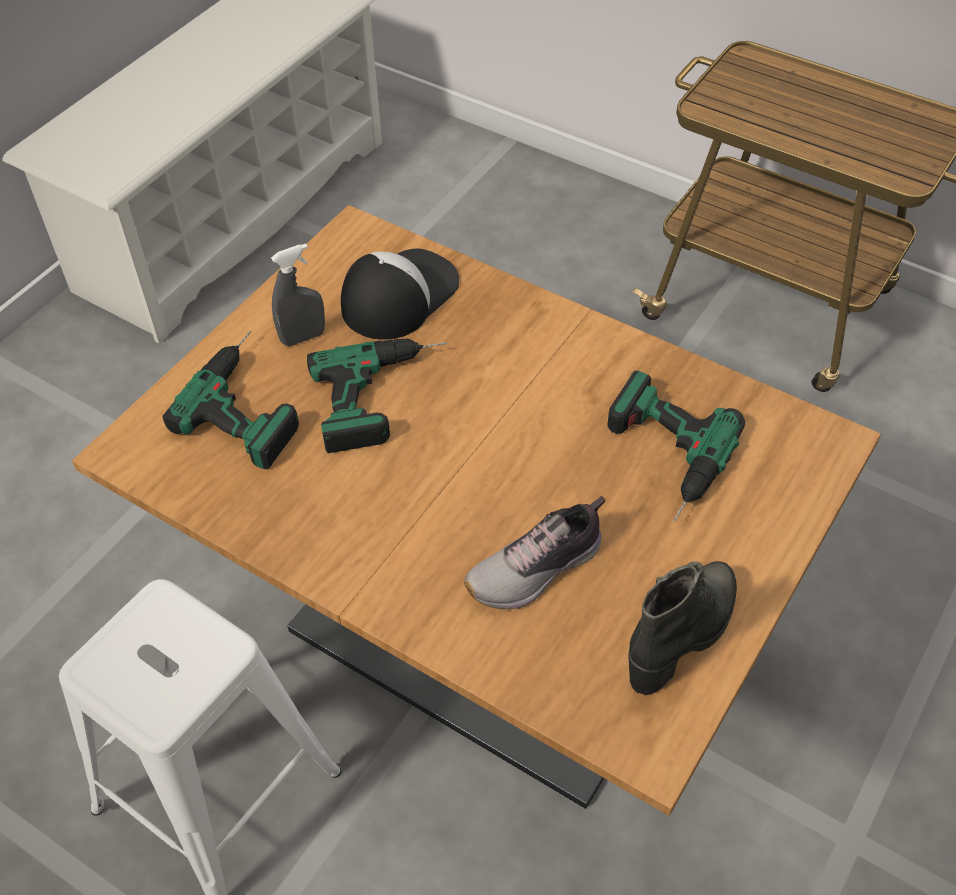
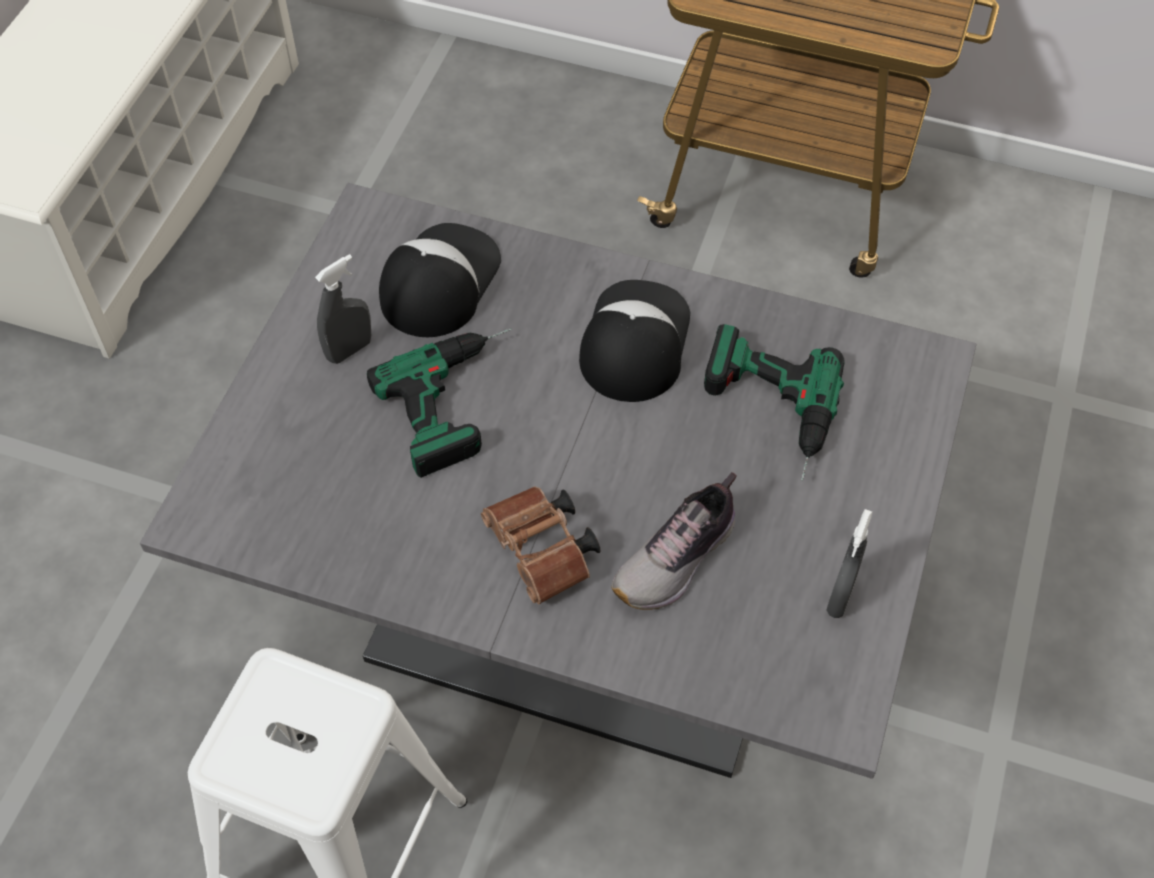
camera: 15 degrees left, 5 degrees up
(252, 401) = (318, 434): power drill -> none
(415, 540) = (543, 554): none -> brown binoculars
(481, 643) = (576, 628): brown dining table -> grey dining table
(555, 374) = (633, 341): none -> cap
(683, 635) = (840, 596): black boot -> grey spray bottle

